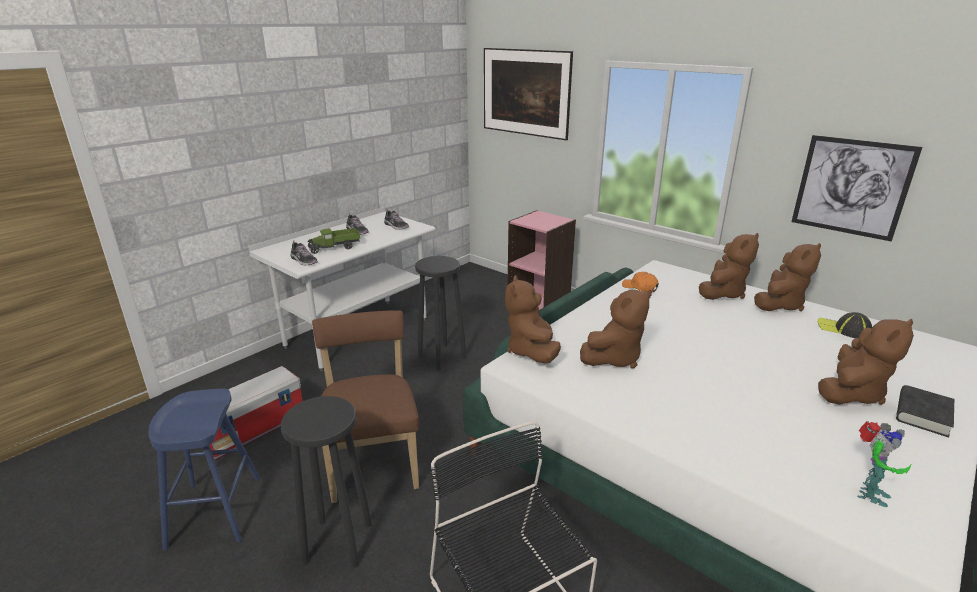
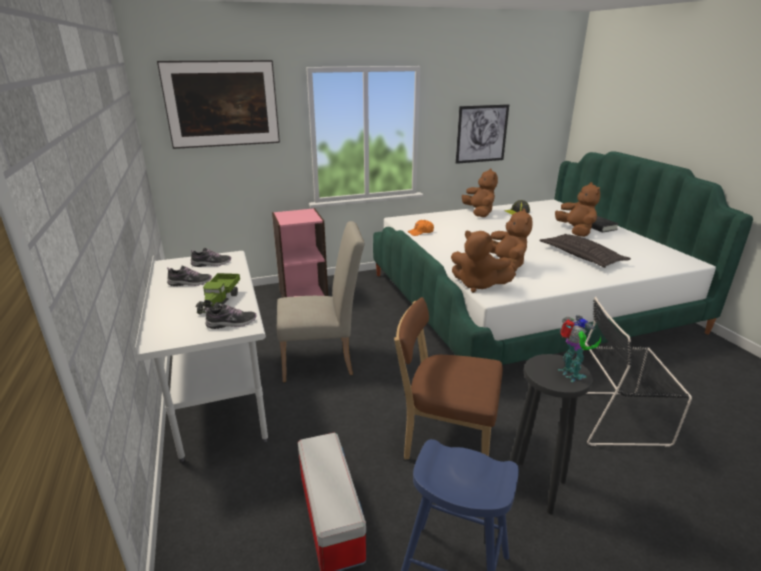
camera: 60 degrees left, 0 degrees up
(441, 357) = (323, 362): black stool -> beige chair
(722, 293) = (452, 218): brown plush toy -> none
(742, 412) = (581, 256): none -> pillow
(868, 493) = (653, 256): toy robot -> toy robot (570, 375)

